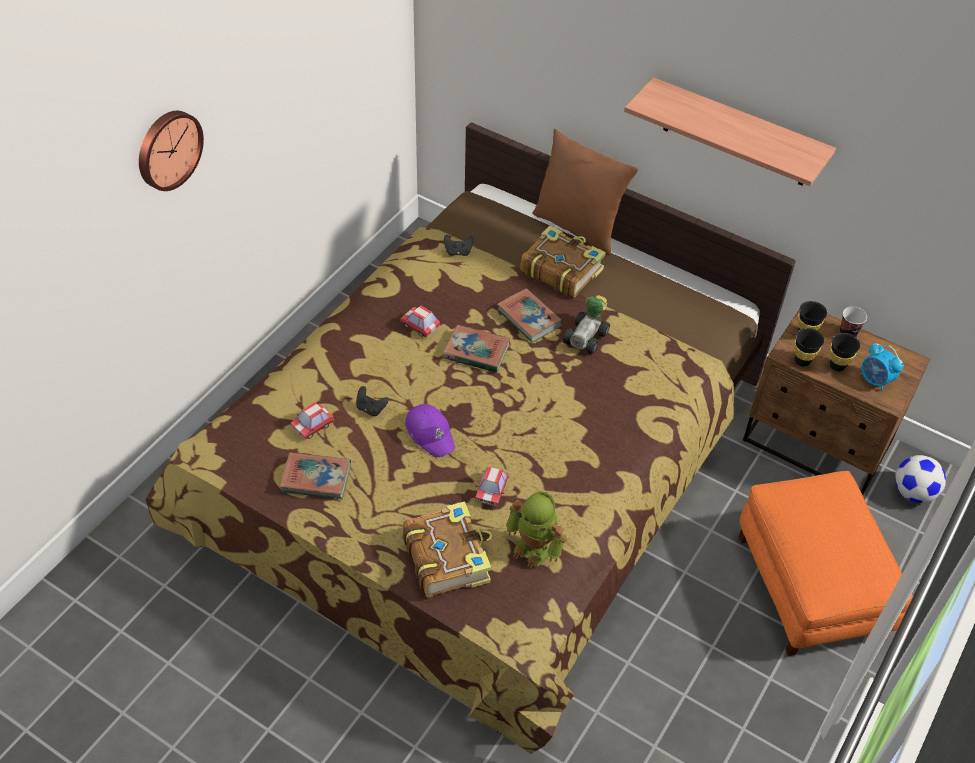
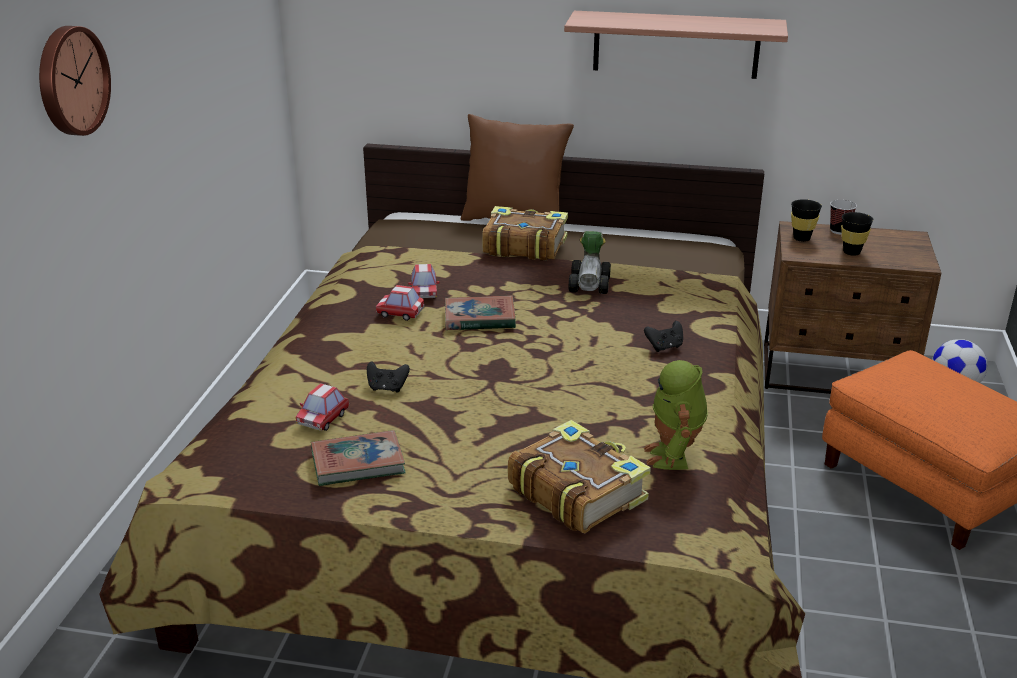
camera: 20 degrees left, 20 degrees down
(430, 433) = (475, 392): purple cap -> none
(458, 252) = (403, 254): black game controller -> black game controller (664, 347)
(491, 491) = (584, 421): toy car -> toy car (424, 292)
(529, 318) = (518, 283): book -> none
(535, 548) = (674, 456): toy robot -> toy robot turned 75 degrees clockwise
(802, 361) = (816, 255): black cup -> none
(875, 381) = (895, 254): alarm clock -> none

